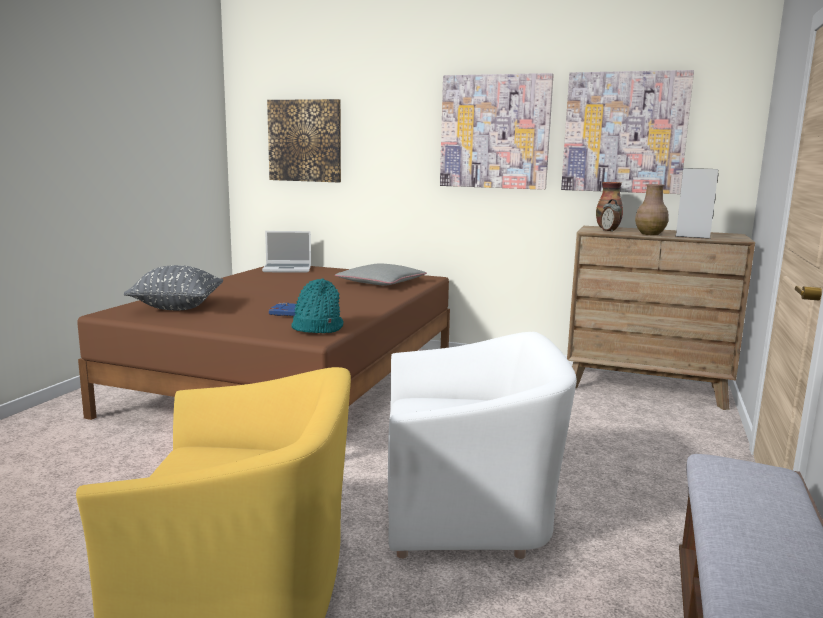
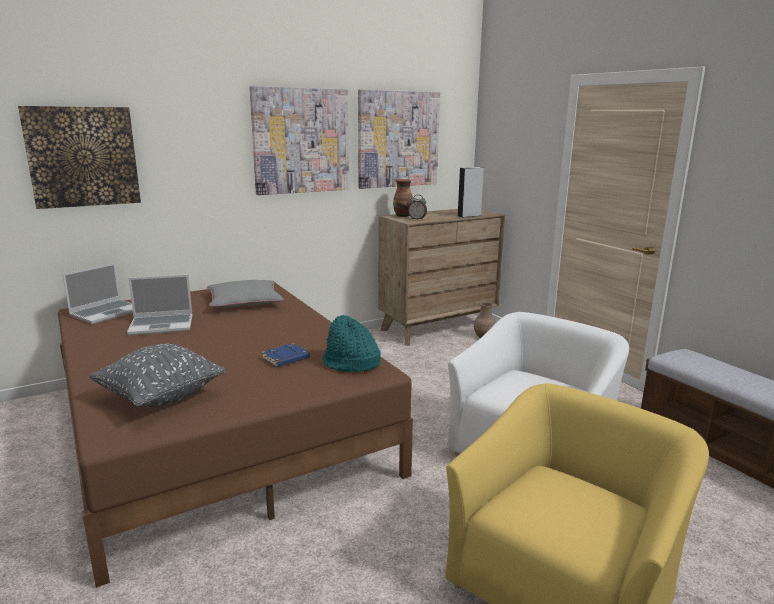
camera: 50 degrees left, 5 degrees up
(291, 281) = (162, 325): none -> laptop
(650, 234) = (445, 217): brown vase -> brown vase (484, 336)

